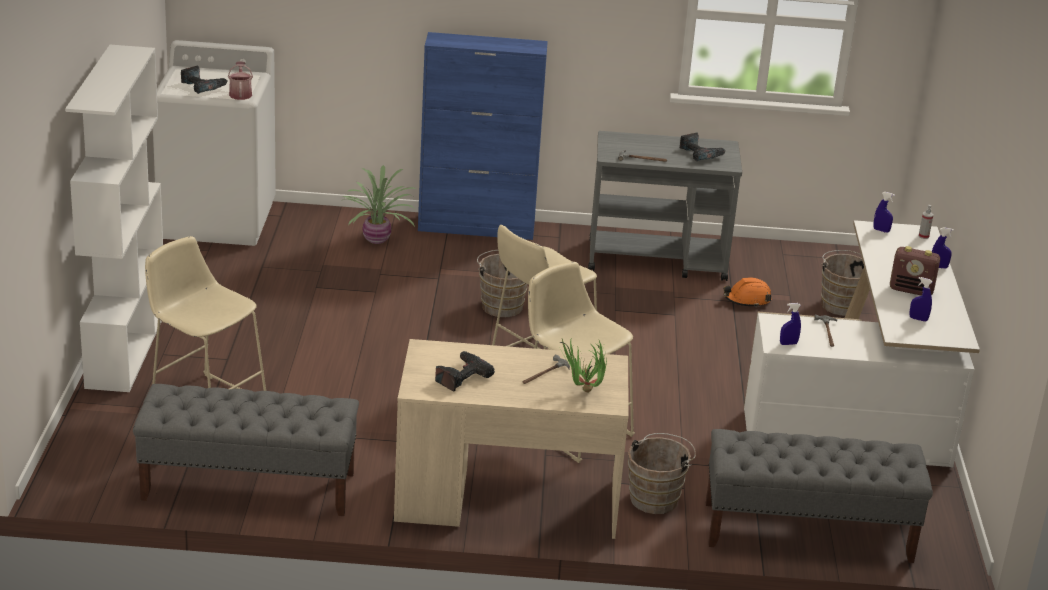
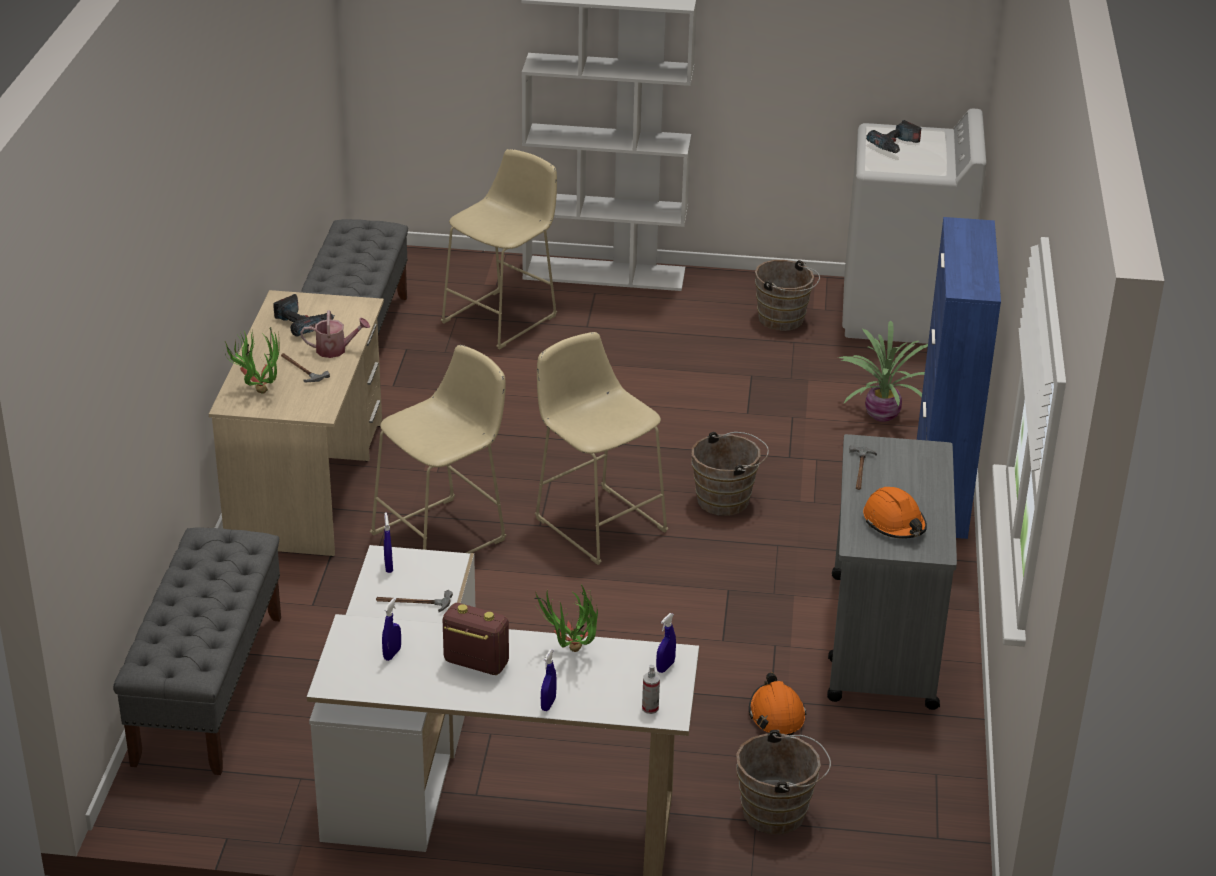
camera: 95 degrees right, 5 degrees up
(240, 94) = (882, 165): watering can -> watering can (335, 350)
(656, 498) = (295, 583): brown bucket -> brown bucket (784, 320)
(700, 154) = (894, 523): power drill -> orange hard hat
(885, 259) = (570, 654): none -> potted plant
(911, 290) = (475, 663): radio -> radio turned 90 degrees clockwise

